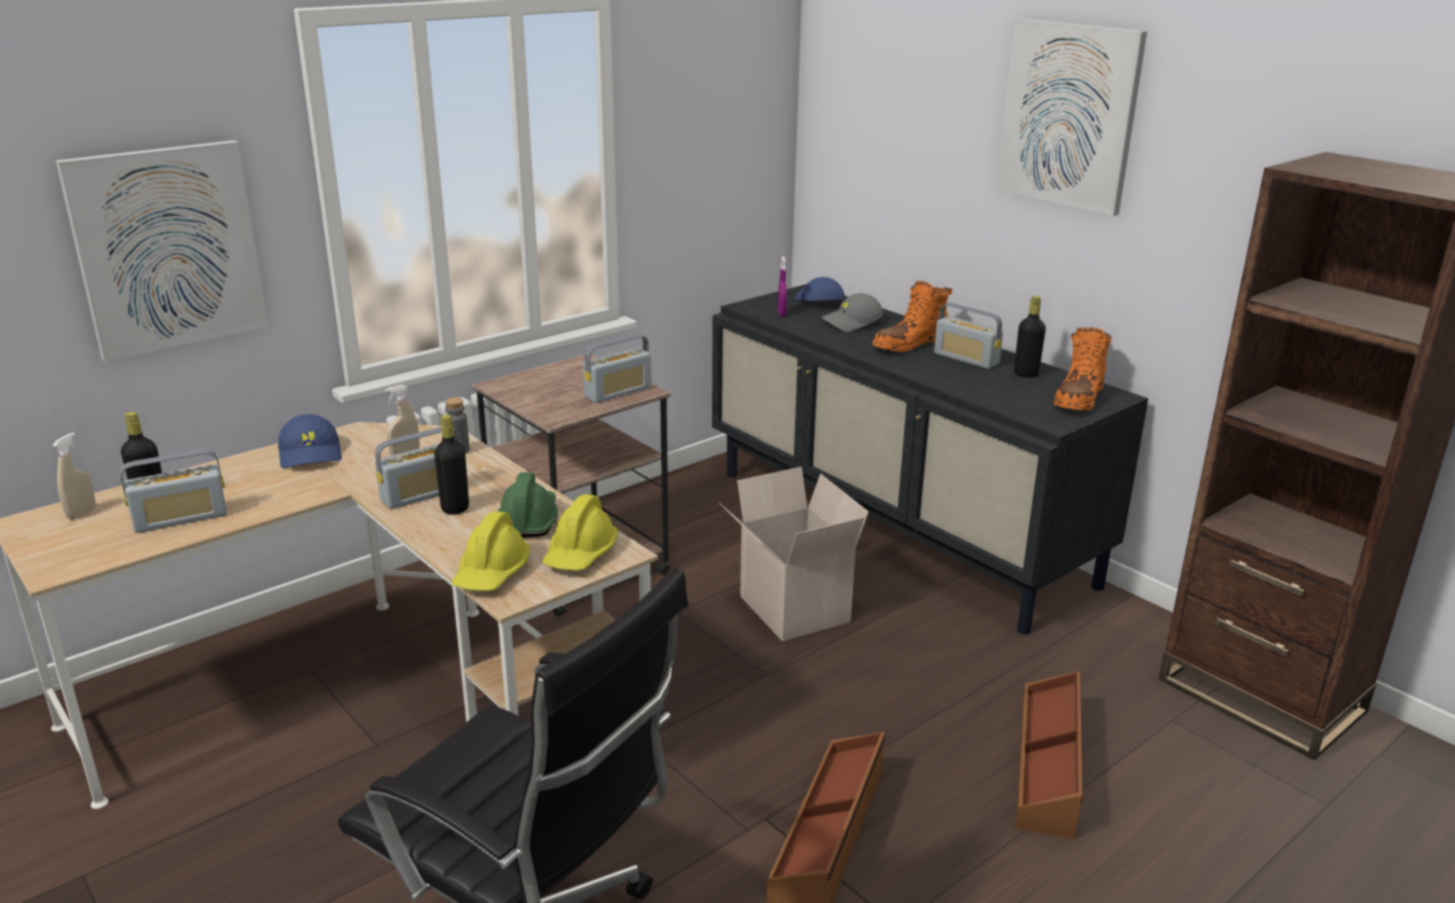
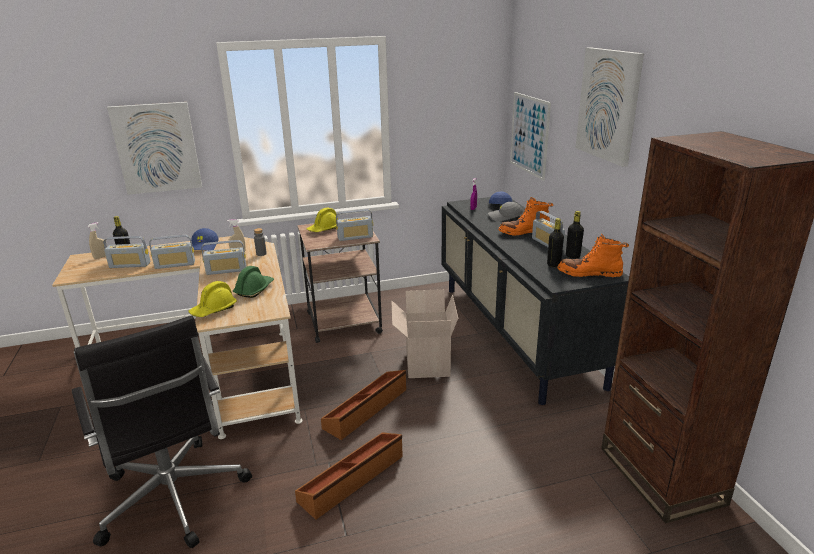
camera: 25 degrees right, 0 degrees up
(291, 501) = (175, 264): none -> radio
(455, 508) = (231, 279): black bottle -> black bottle (553, 264)
(580, 554) = (258, 309): yellow hard hat -> yellow hard hat (324, 229)
(866, 171) = (529, 135): none -> picture
(1049, 766) = (495, 478): brown storage box -> brown storage box (366, 409)
(1079, 398) = (589, 273): orange boot -> orange boot turned 45 degrees clockwise

